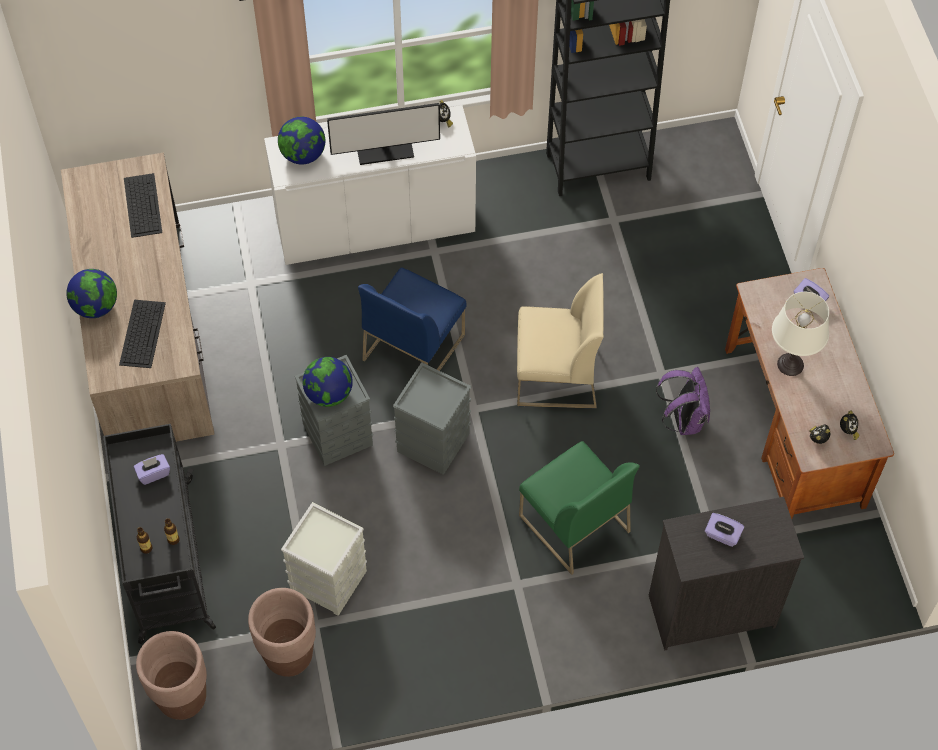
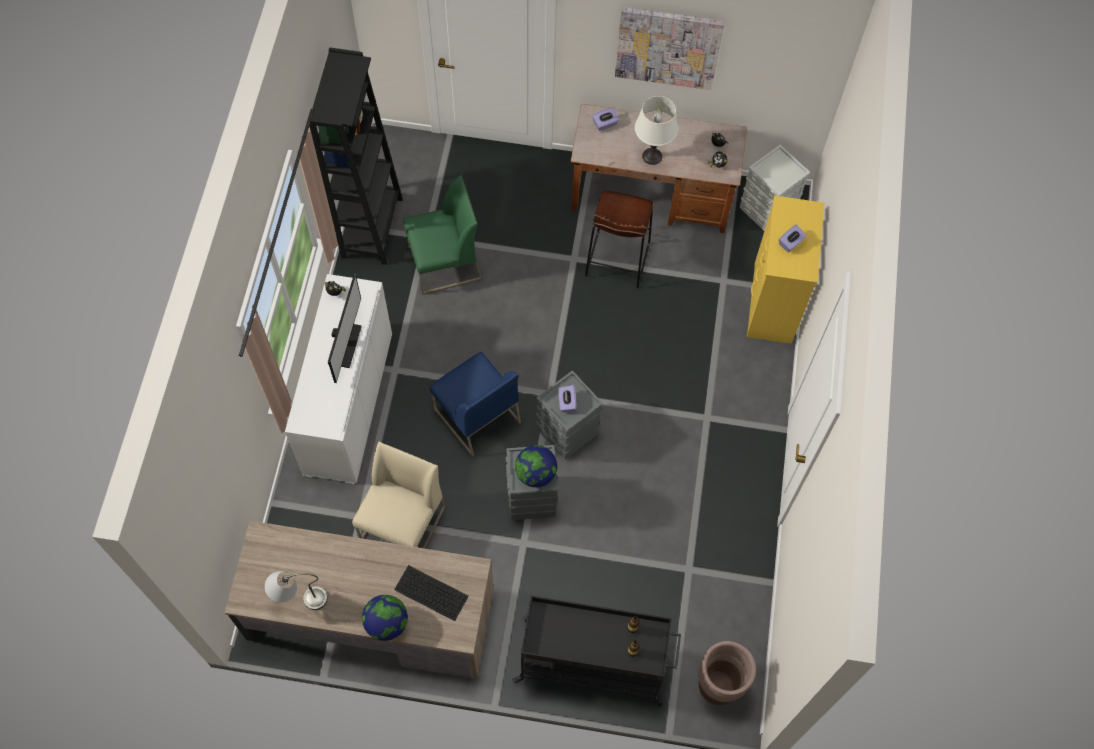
camera: 70 degrees left, 5 degrees up
(96, 223) = (299, 598): none -> grey table lamp
(142, 204) = (297, 554): keyboard -> none
(153, 473) = (565, 626): purple tissue box -> purple tissue box (567, 402)
(289, 656) = (709, 596): brown planter -> none
(303, 155) = (317, 407): globe -> none
(329, 580) = (656, 546): grey storage box -> grey storage box (767, 209)
(556, 376) = (545, 327): beige chair -> beige chair (403, 524)
(573, 523) = (672, 362): green chair -> green chair (444, 263)
(683, 419) = (617, 260): purple backpack -> brown stool
(710, 610) = (771, 303): black dresser -> yellow dresser
(889, 280) = (668, 47): none -> picture

